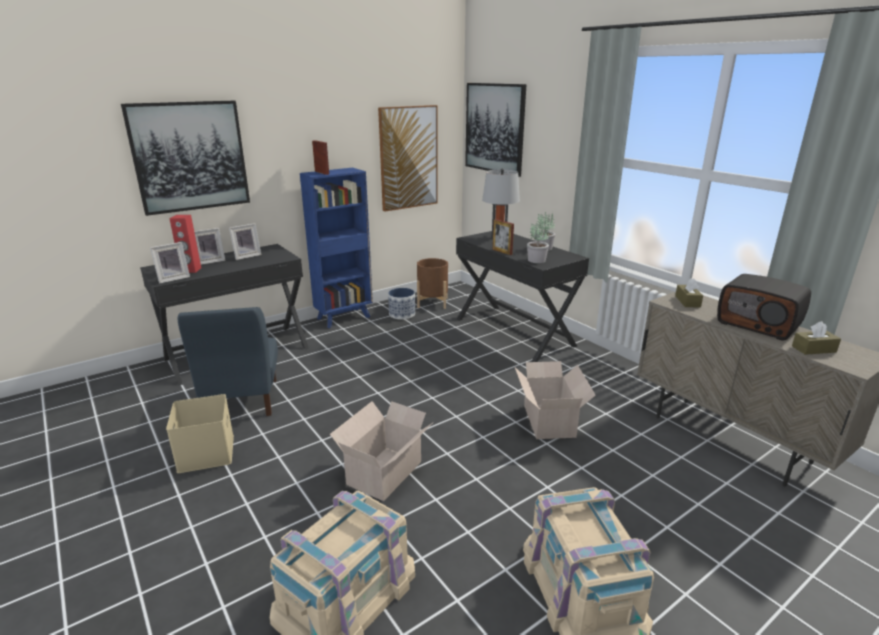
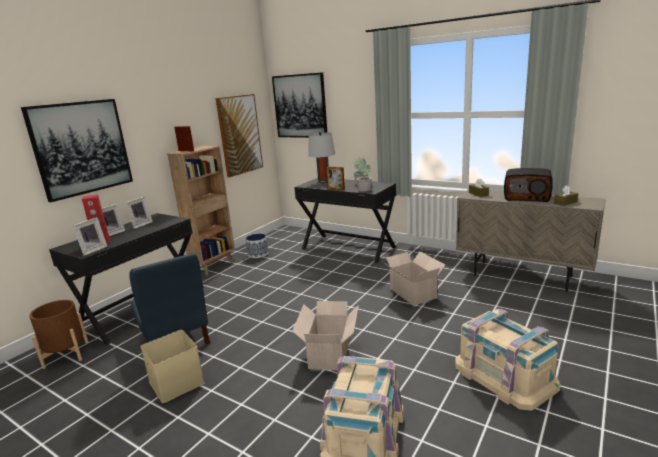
camera: 20 degrees left, 5 degrees down
(344, 317) = (214, 266): blue bookcase -> brown bookcase
(432, 302) = (275, 242): brown planter -> brown planter (66, 354)

